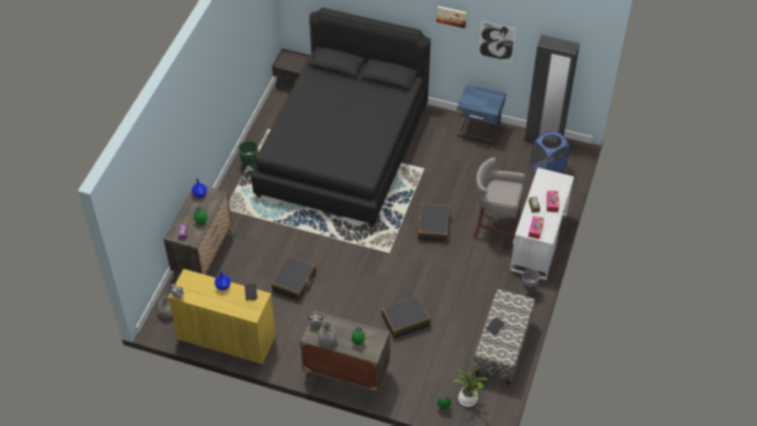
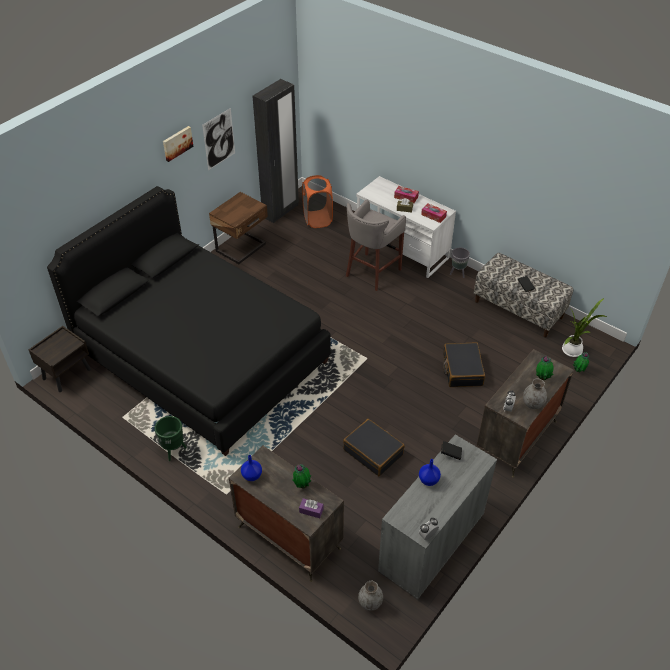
camera: 70 degrees left, 5 degrees down
(227, 338) = (431, 542): yellow cabinet -> grey cabinet
(433, 227) = (349, 315): black suitcase -> none
(478, 131) = (242, 248): blue nightstand -> brown nightstand
(547, 169) = (317, 219): blue laundry basket -> orange laundry basket

